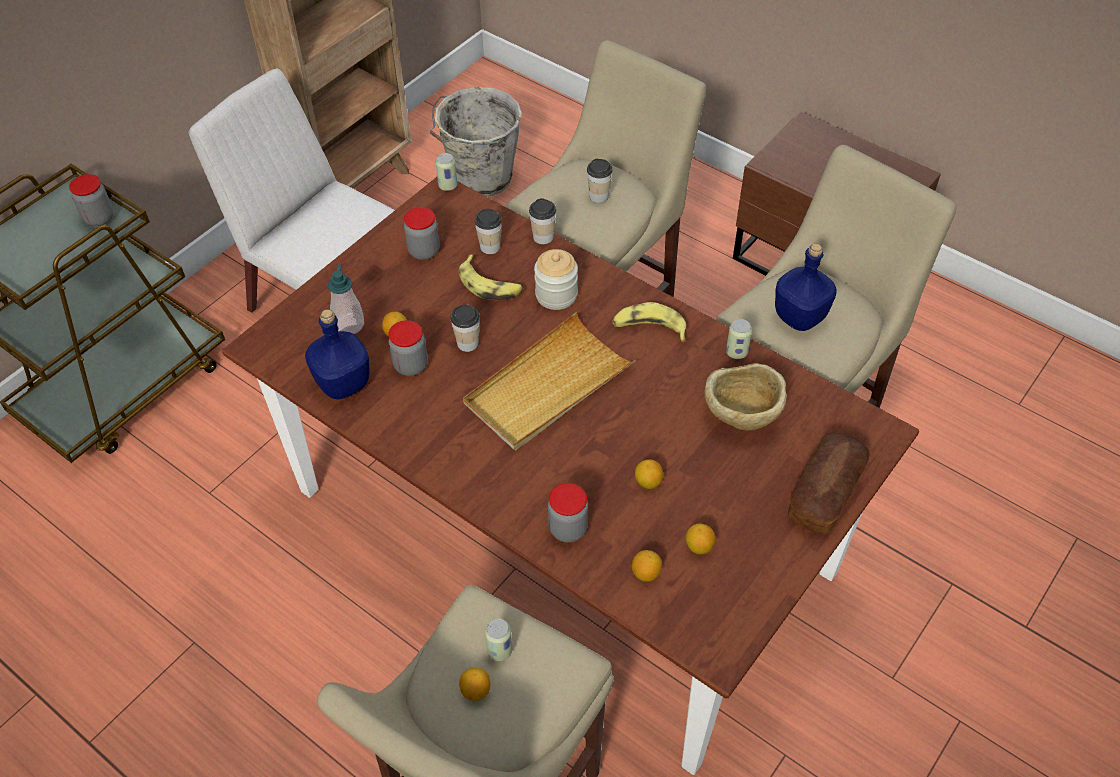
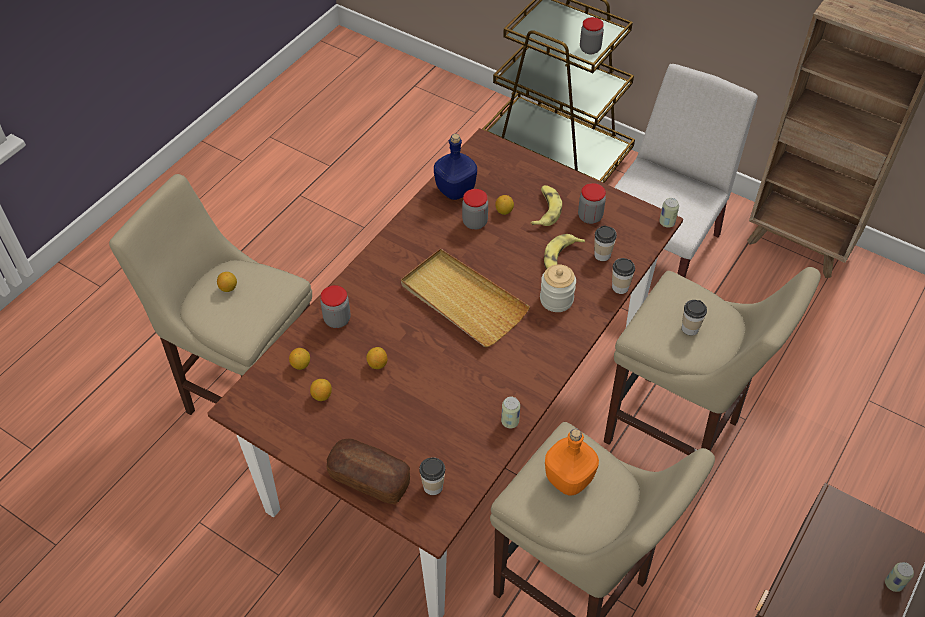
camera: 85 degrees right, 0 degrees up
(349, 325) = (509, 185): soap dispenser -> none
(467, 343) = (499, 251): cup -> cup (433, 486)
(480, 179) = (837, 330): grey bucket -> none
(500, 650) = (255, 297): can -> can (893, 584)
(649, 328) = (529, 361): banana -> banana (545, 210)
(741, 417) = (441, 423): beige bowl -> none
(799, 317) = (568, 478): blue bottle -> orange bottle

